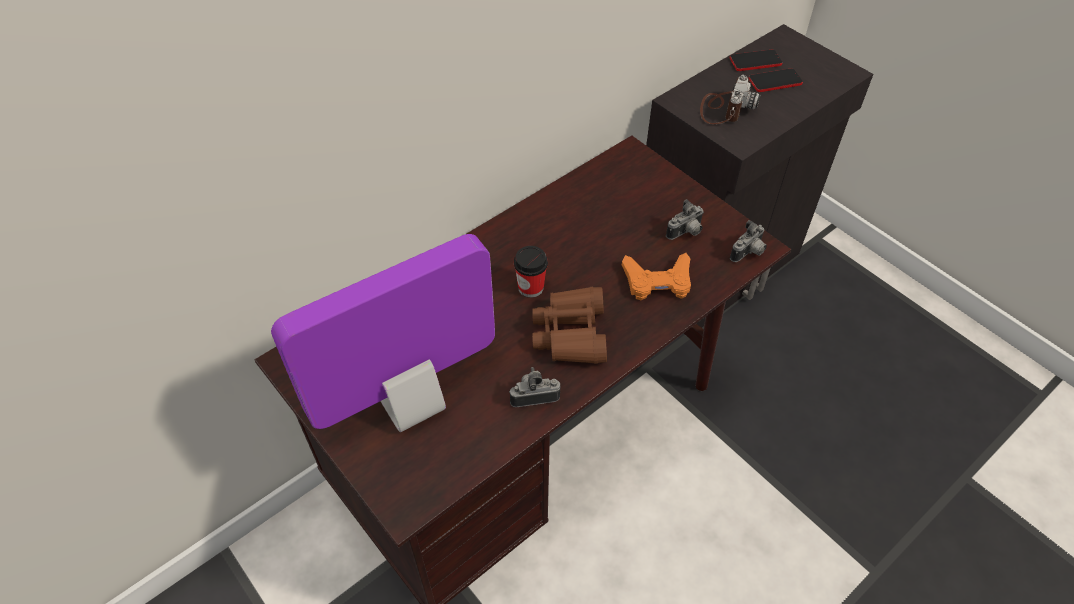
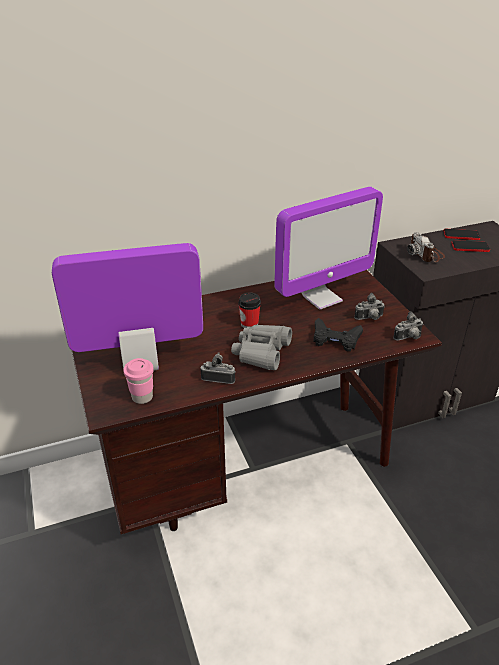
camera: 20 degrees right, 15 degrees down
(444, 463) = (142, 397): none -> pink cup
(571, 333) = (261, 352): brown binoculars -> grey binoculars
(607, 213) = (321, 298): none -> monitor
(657, 281) = (335, 339): orange game controller -> black game controller
(724, 108) = (425, 254): camera -> camera turned 120 degrees clockwise

